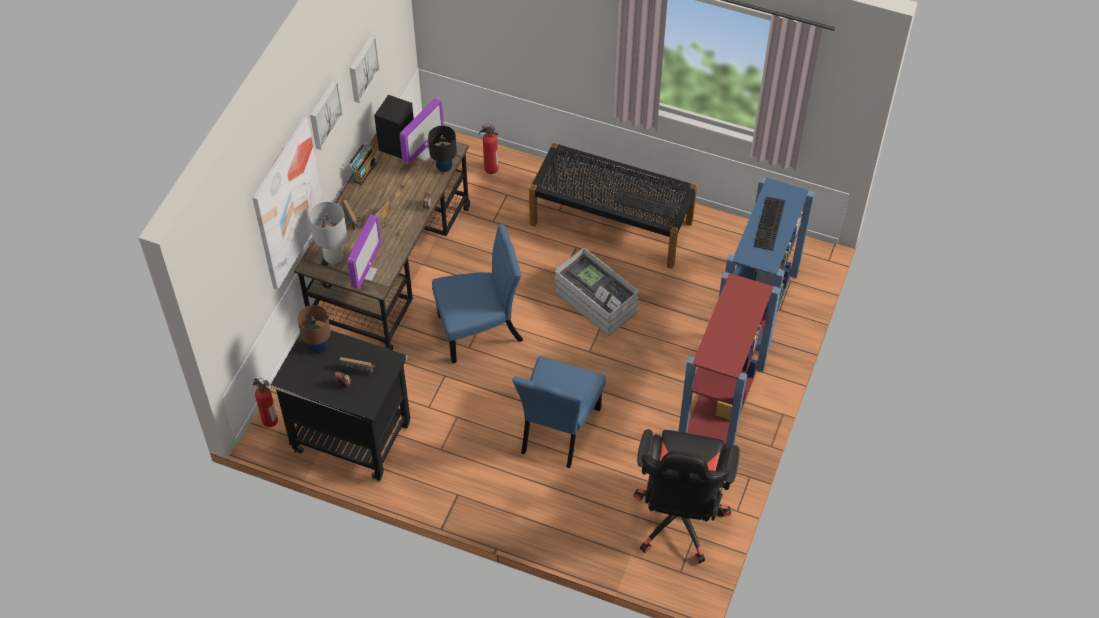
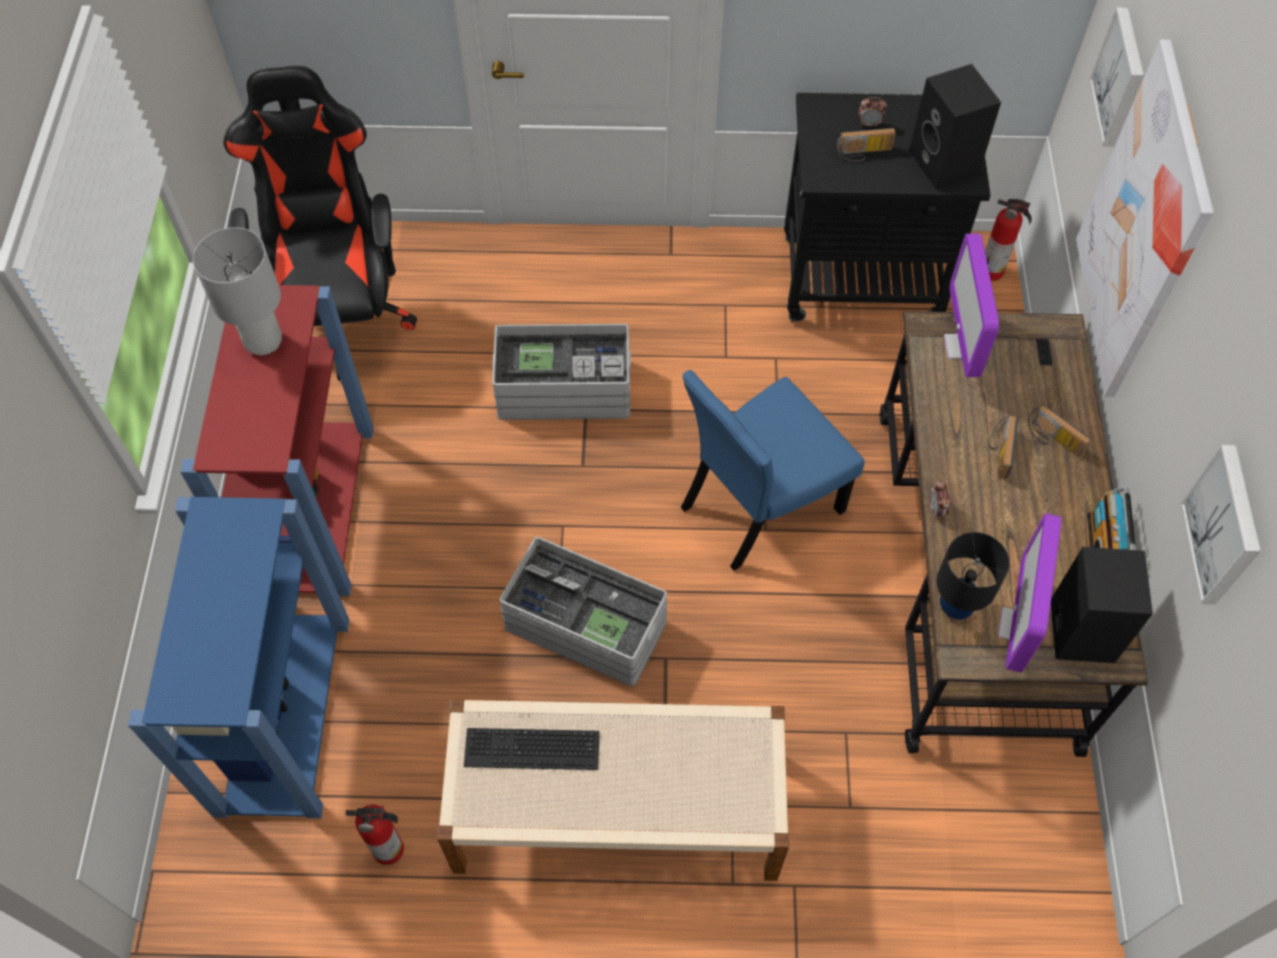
camera: 160 degrees right, 5 degrees up
(318, 347) = (945, 164): brown table lamp -> black speaker
(323, 114) = (1203, 335): picture -> picture (1121, 77)
(334, 258) = (1033, 356): grey table lamp -> grey table lamp (263, 343)
(490, 168) = (916, 863): fire extinguisher -> fire extinguisher (390, 849)
(559, 428) = (564, 387): blue chair -> grey storage box
(611, 222) = (616, 811): black bench -> beige bench
(770, 224) = (217, 606): keyboard -> none

